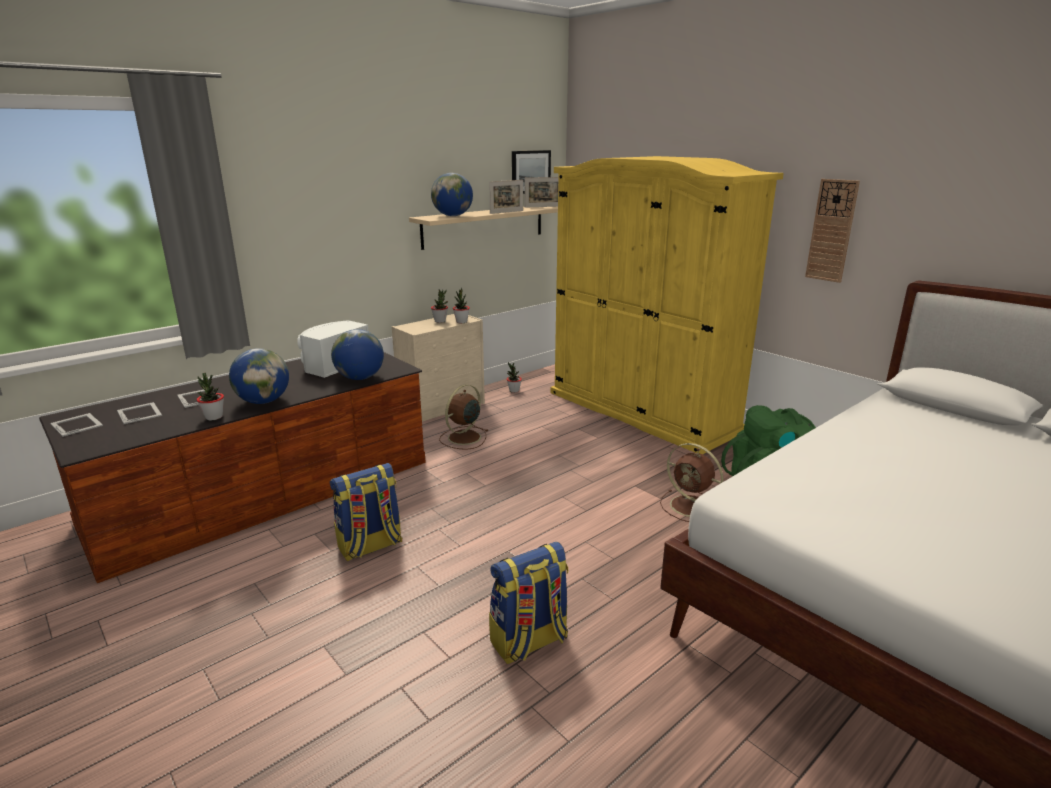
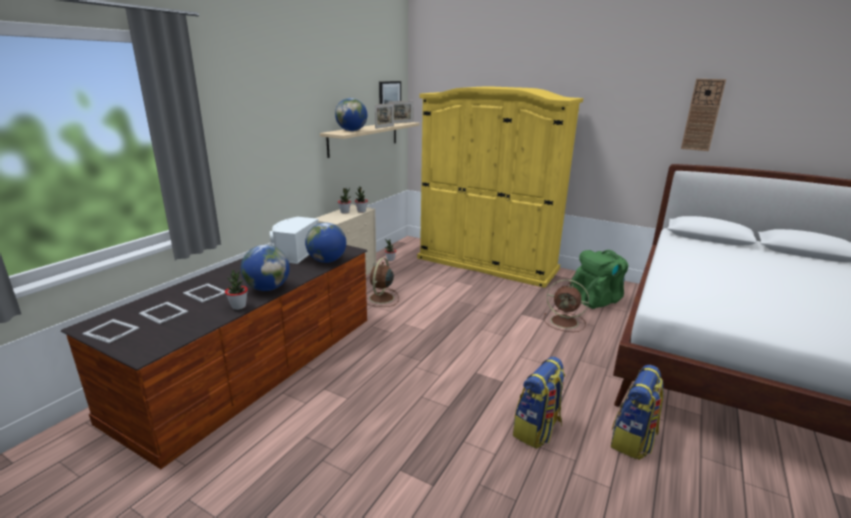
camera: 20 degrees left, 0 degrees up
(370, 546) = (375, 389): backpack -> backpack (633, 440)
(831, 230) = (615, 135): wall clock -> wall clock (702, 115)

